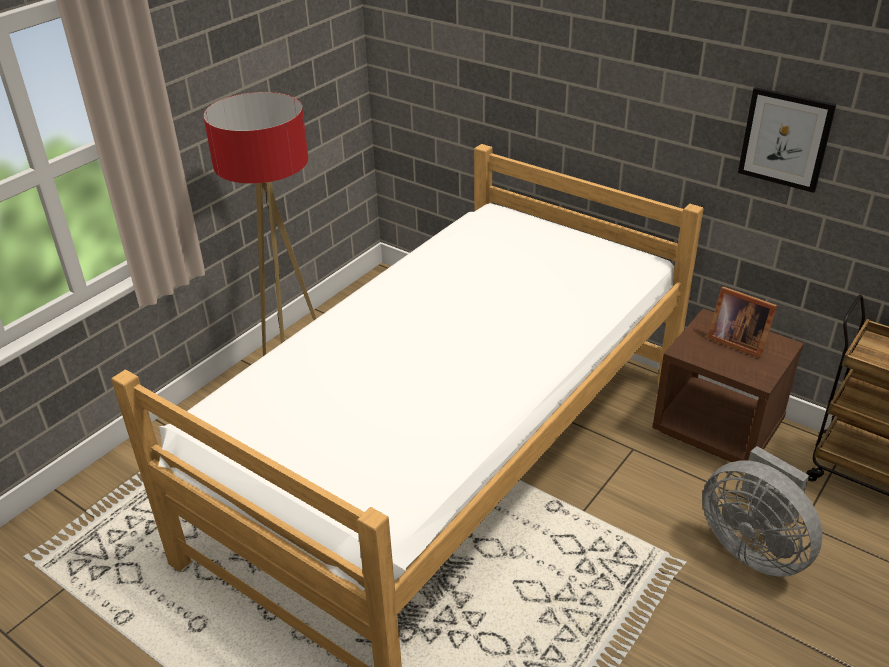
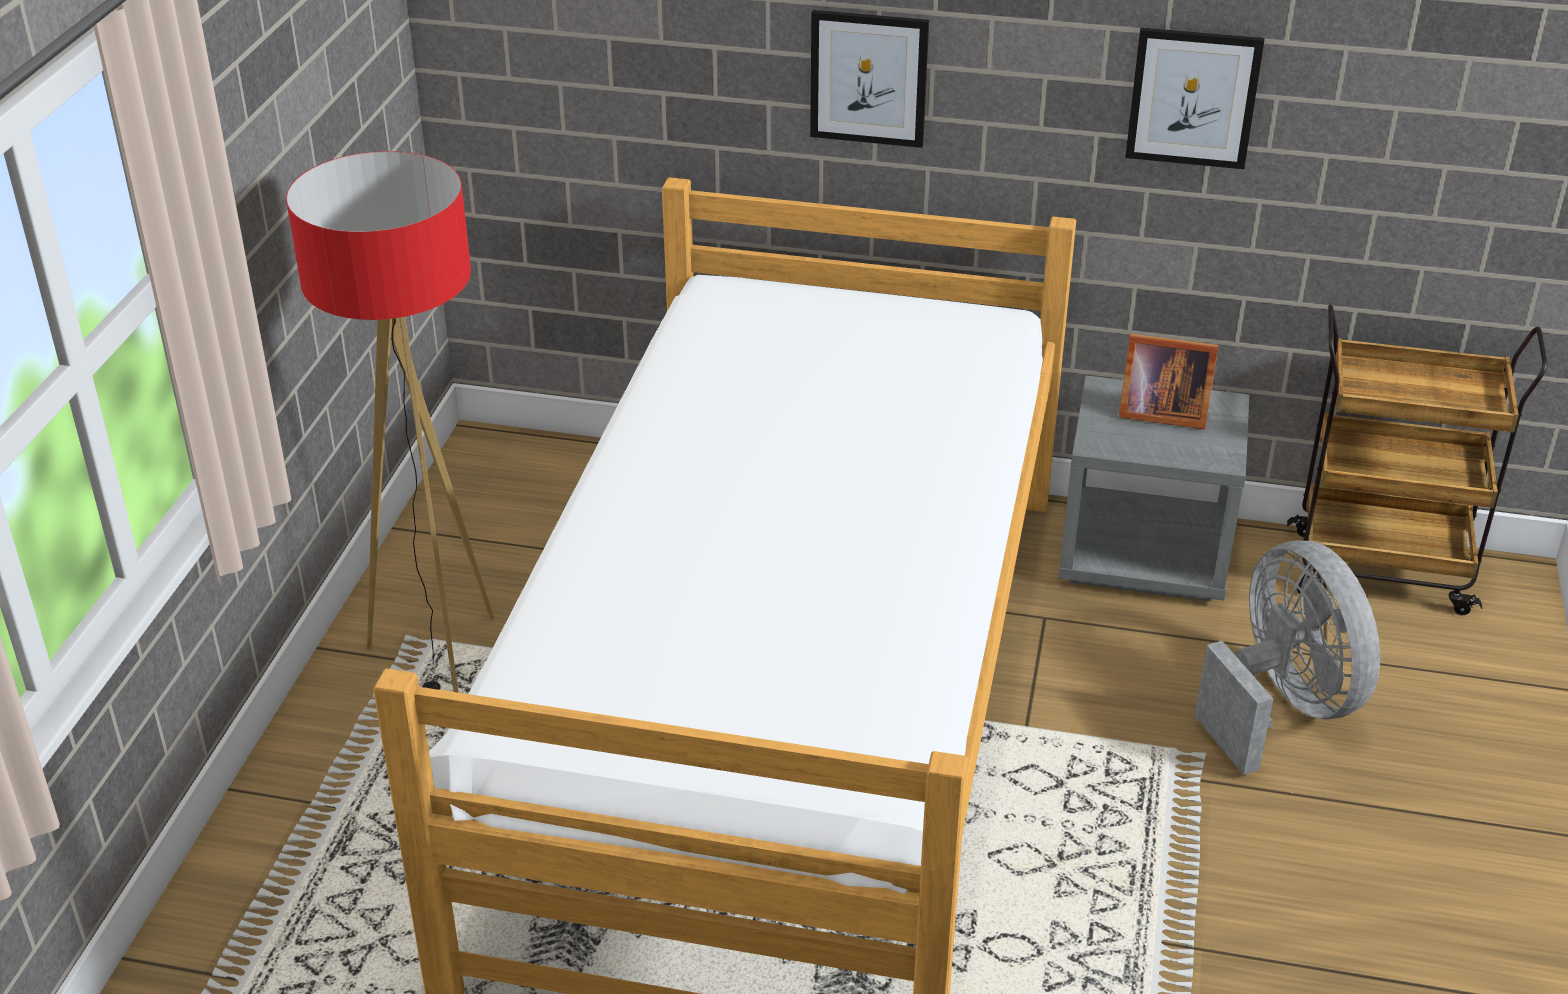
camera: 25 degrees left, 0 degrees up
(591, 99) = (868, 78): none -> picture
(718, 428) = (1145, 554): brown nightstand -> grey nightstand
(754, 548) = (1281, 707): grey fan -> grey fan turned 135 degrees counterclockwise

